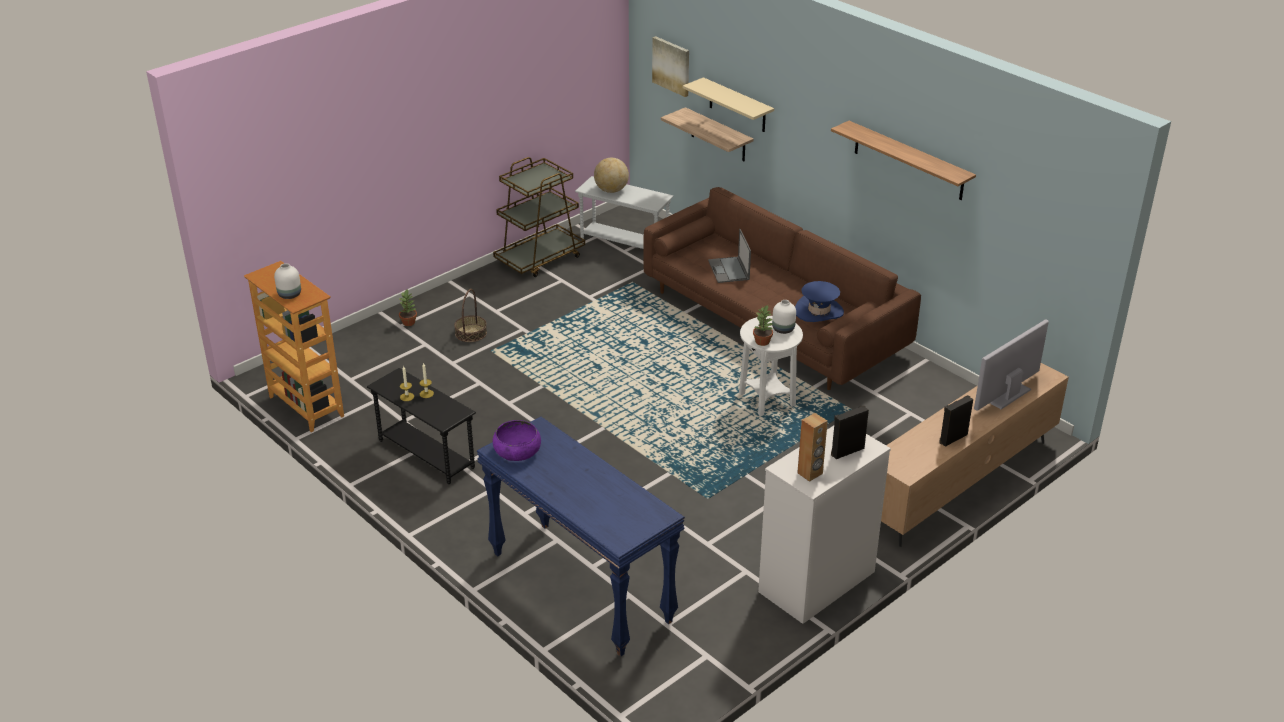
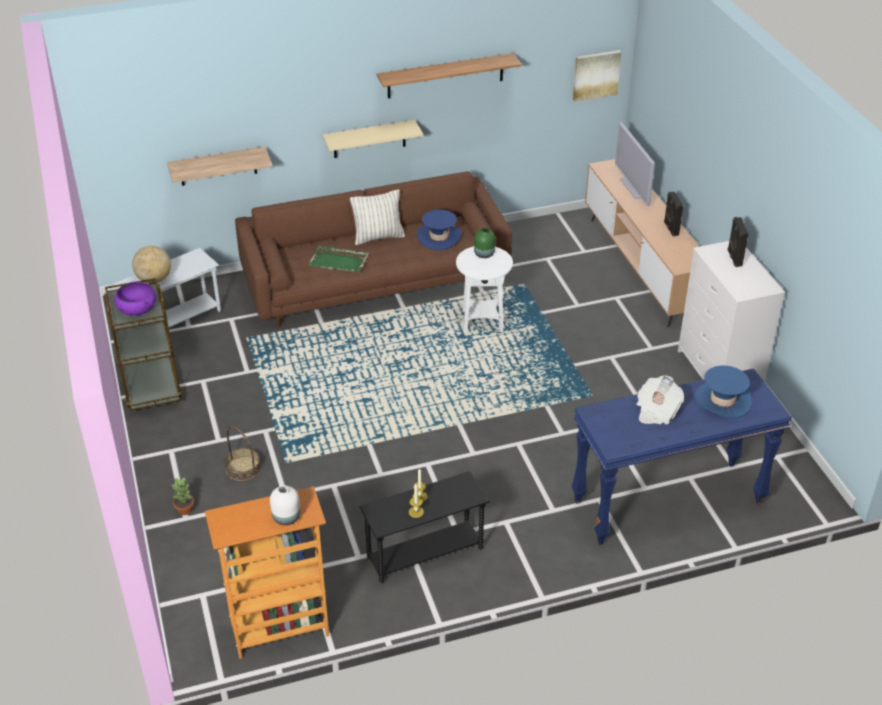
camera: 65 degrees left, 5 degrees up
(517, 451) = (621, 435): purple bowl -> purple bowl (137, 307)
(568, 465) = (656, 411): none -> newspaper
(613, 504) = (723, 401): none -> blue hat
(672, 66) = (139, 130): picture -> picture (596, 75)
(729, 270) = (339, 261): laptop -> green tray
(737, 105) = (238, 126): beige shelf -> beige shelf (369, 139)
(763, 341) = (494, 269): potted plant -> none
(784, 329) = (484, 253): white vase -> green vase
(787, 279) = (378, 237): none -> pillow
(810, 473) = (754, 283): brown speaker -> none

